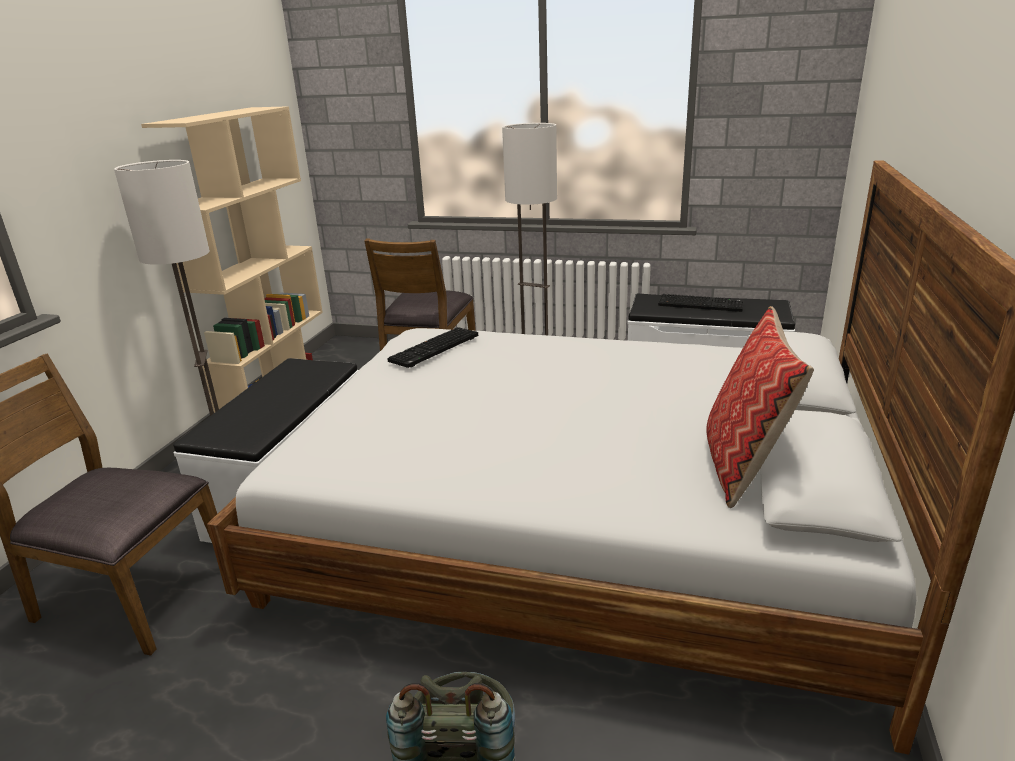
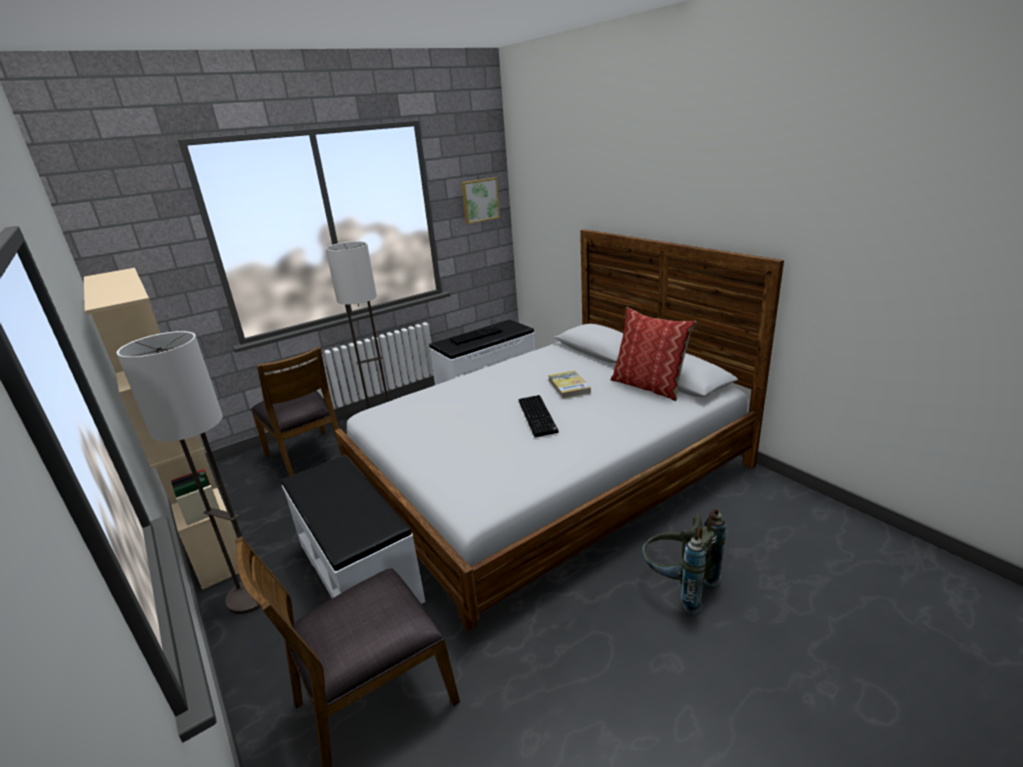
camera: 50 degrees left, 0 degrees up
(435, 349) = (412, 414): keyboard -> keyboard (539, 416)
(637, 405) = (568, 386): none -> book
(792, 93) = (480, 200): none -> picture

